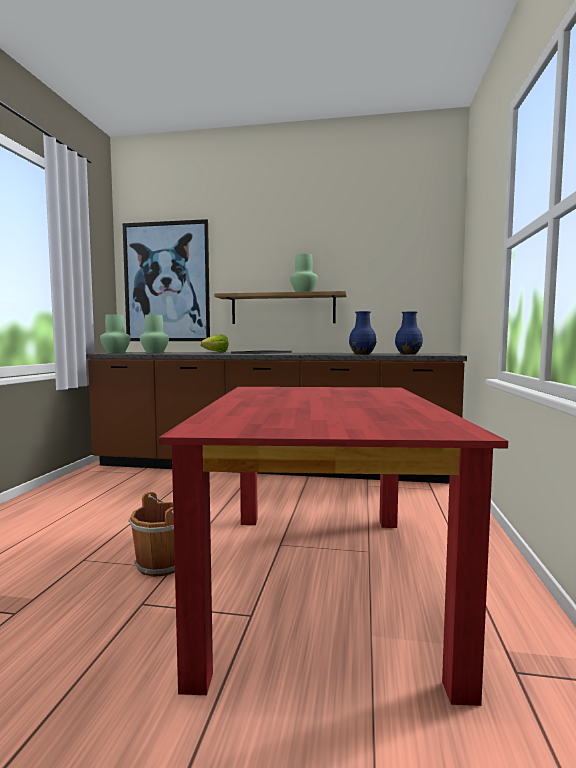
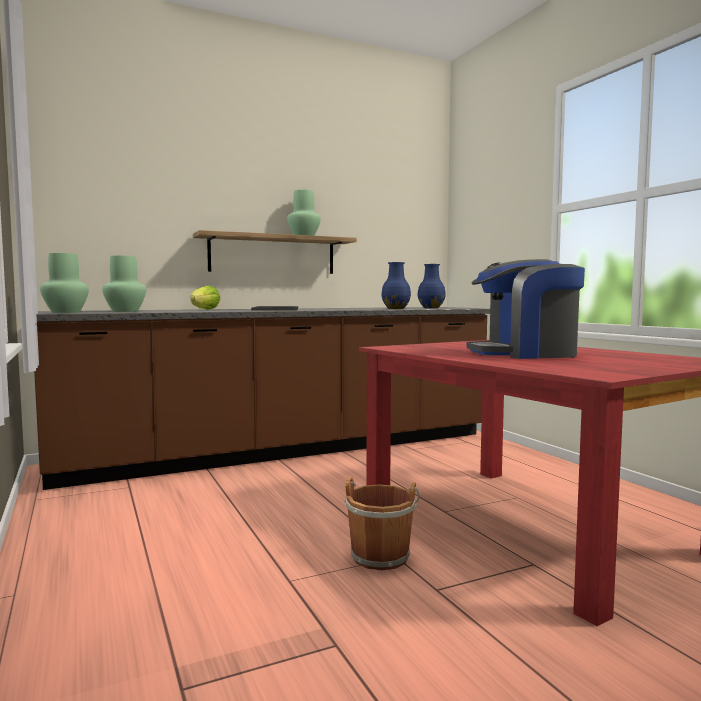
camera: 35 degrees left, 0 degrees up
(167, 282) = (106, 208): picture -> none
(309, 403) = (524, 354): none -> coffee machine

